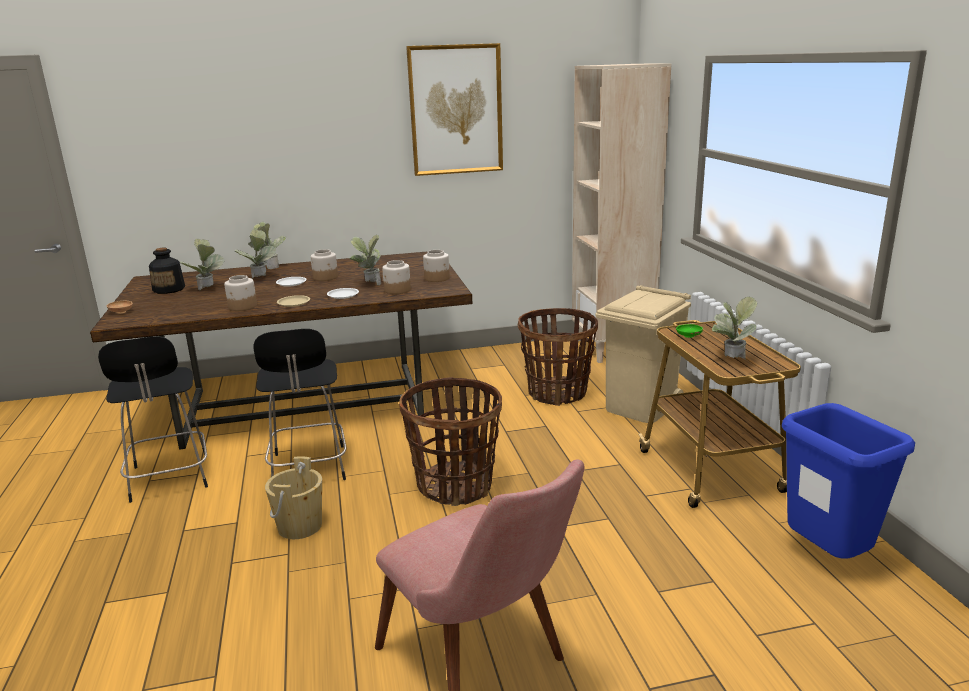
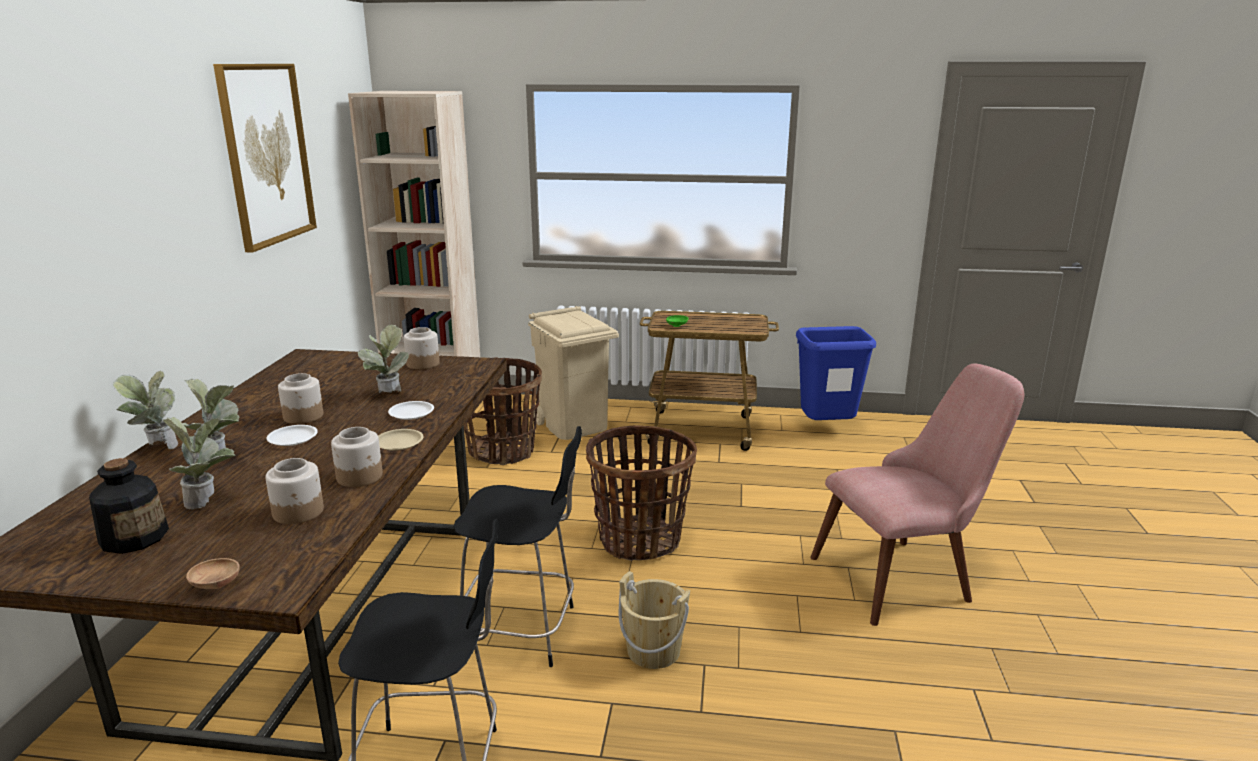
camera: 70 degrees left, 0 degrees up
(397, 290) = (439, 385): jar -> jar (298, 512)
(730, 360) = (736, 326): potted plant -> none

